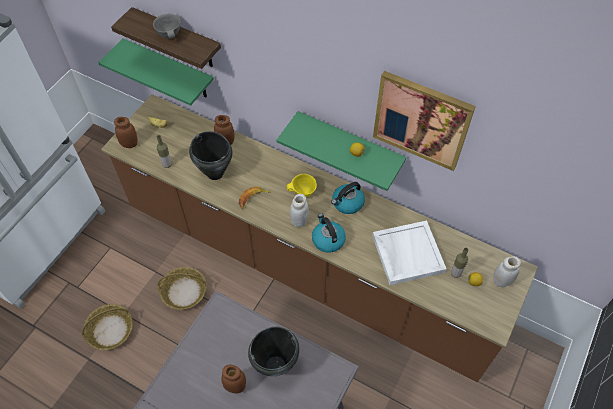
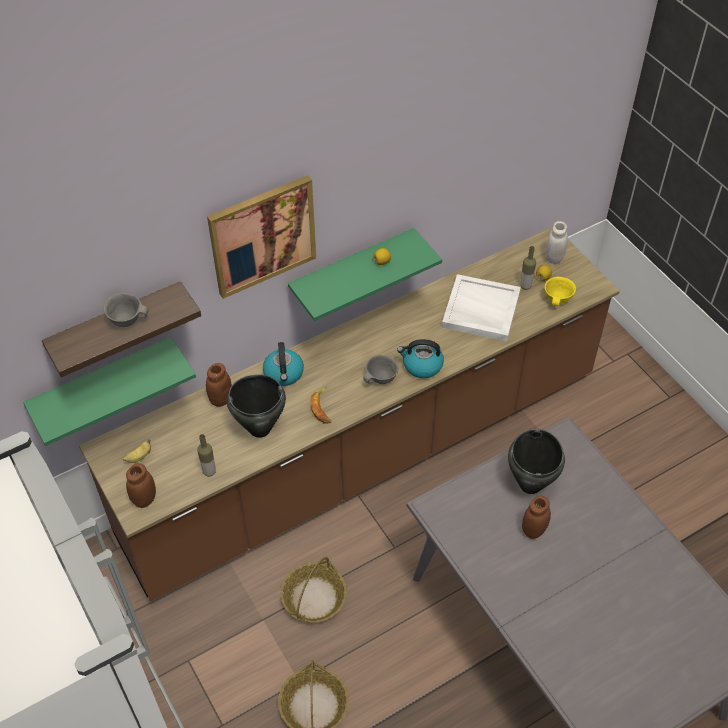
camera: 60 degrees left, 5 degrees down
(299, 221) = (381, 379): white jar -> grey bowl
(303, 192) = (346, 359): yellow bowl -> yellow bowl (558, 300)
(347, 203) = (388, 328): kettle -> kettle (284, 374)
(421, 120) = (422, 173): picture -> picture (262, 235)

